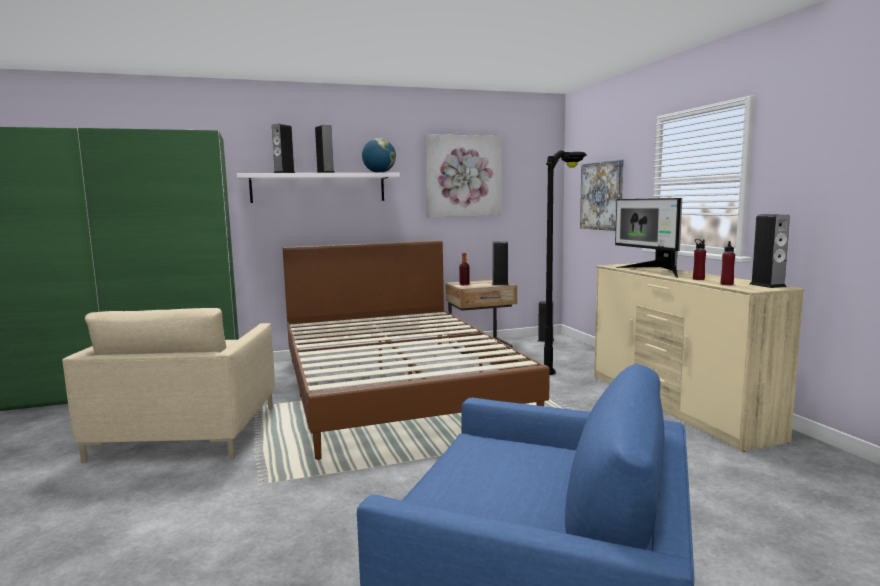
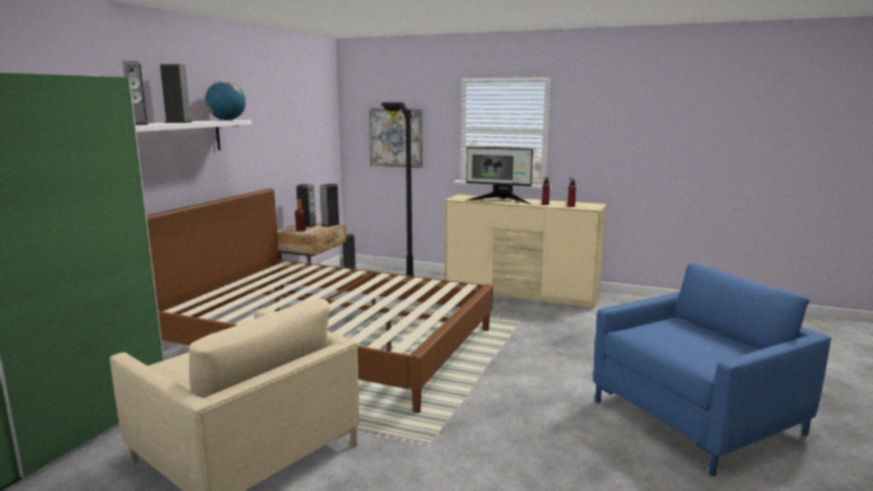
camera: 50 degrees left, 5 degrees up
(463, 176) = (277, 119): picture -> none
(767, 285) = (588, 204): speaker -> speaker (307, 225)

